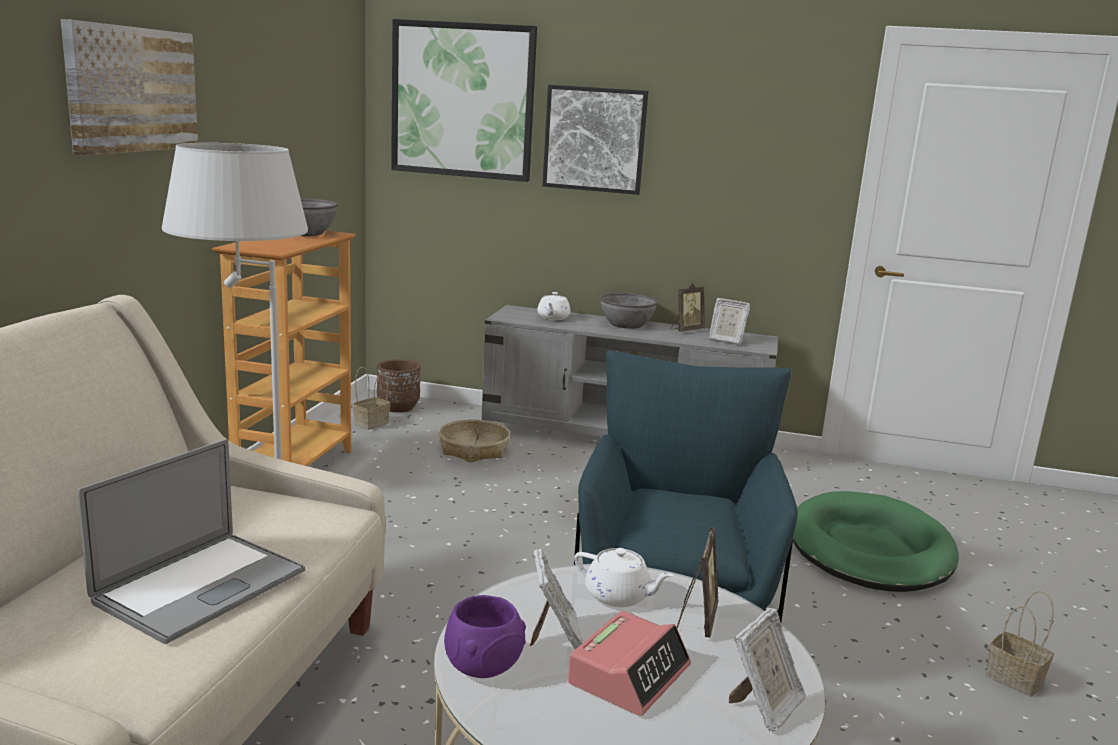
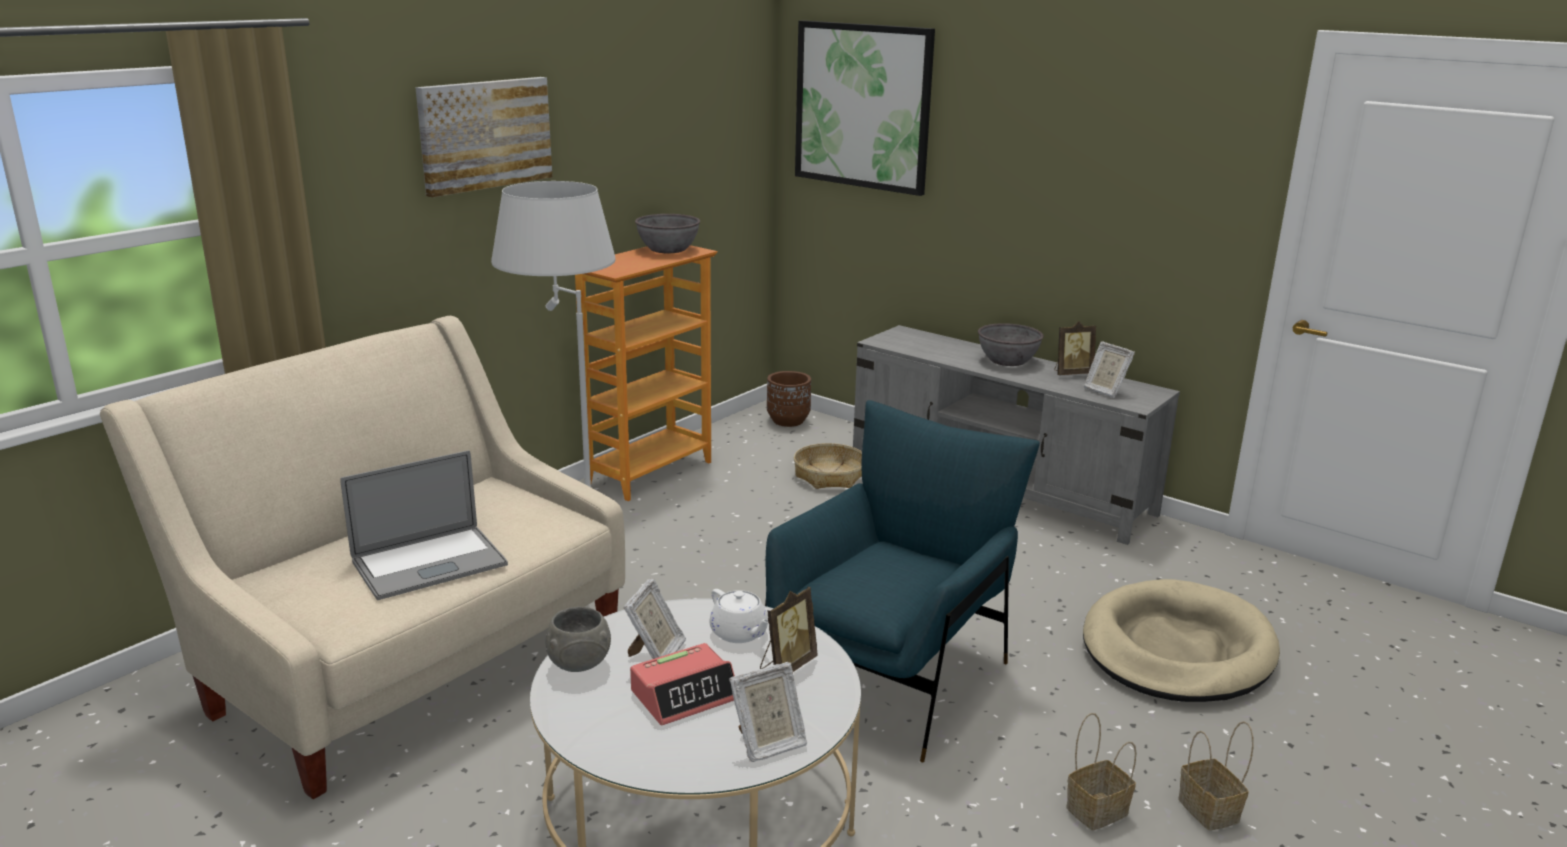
camera: 25 degrees right, 5 degrees up
(371, 423) = (751, 435): basket -> basket (1097, 809)
(482, 667) = (579, 664): purple bowl -> grey bowl
(553, 318) = (932, 345): white teapot -> none
(594, 139) = (989, 153): picture -> none
(869, 549) = (1176, 649): green dog bed -> beige dog bed

